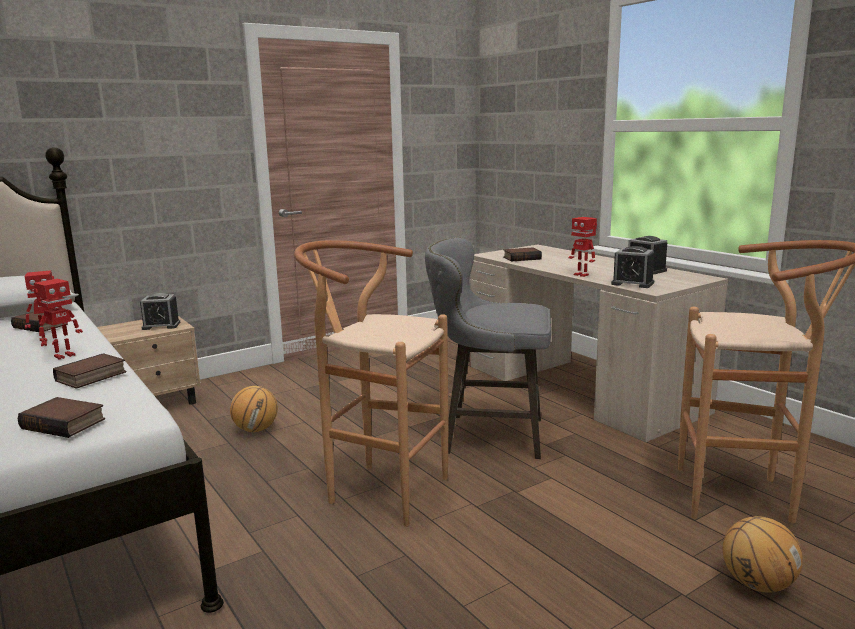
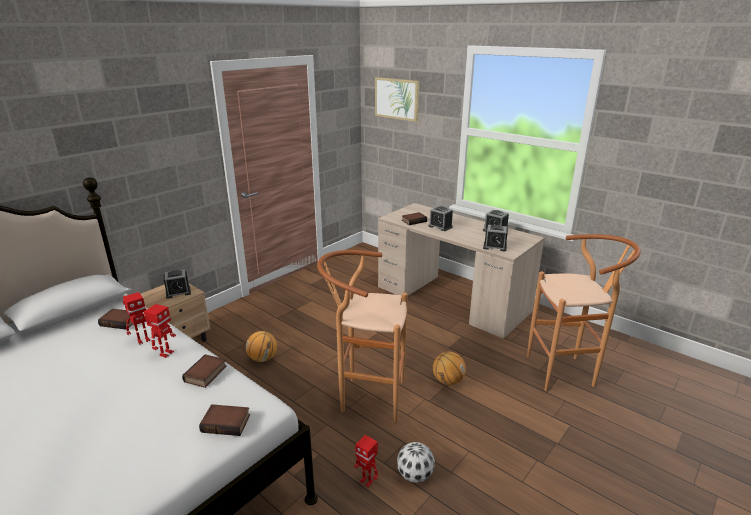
camera: 15 degrees left, 10 degrees up
(398, 602) = (415, 476): none -> football
(488, 435) = (413, 344): grey stool -> none
(519, 95) = (397, 99): none -> picture
(558, 264) = (440, 226): none -> alarm clock
(581, 275) = (460, 239): toy robot -> toy robot (366, 481)
(757, 584) = (588, 430): basketball -> basketball (447, 381)

